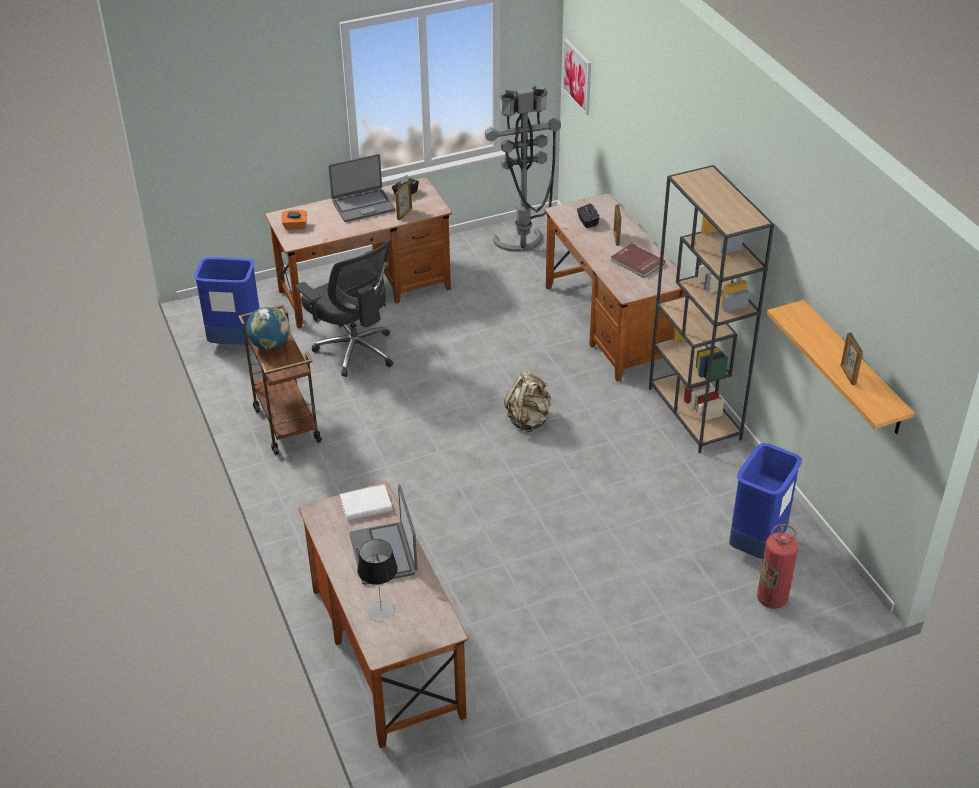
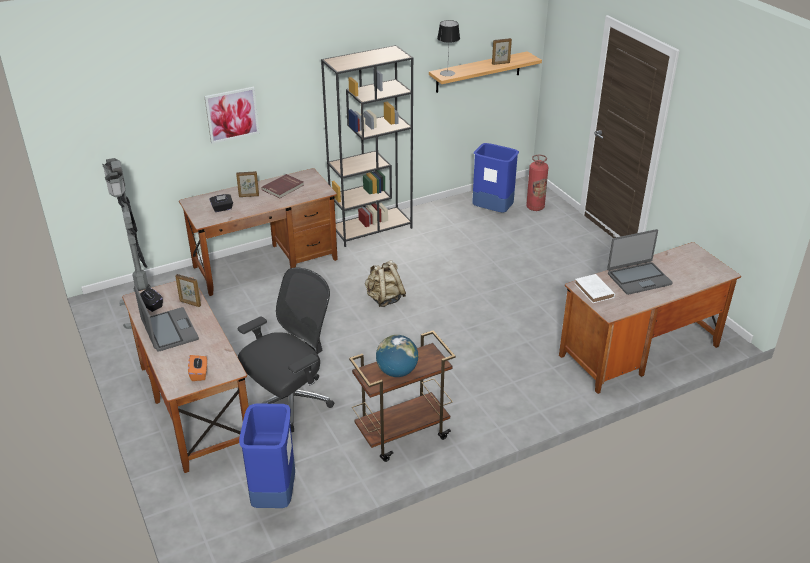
camera: 95 degrees left, 5 degrees down
(381, 612) = (691, 275): table lamp -> table lamp (447, 73)
(577, 76) = (87, 148): picture -> picture (232, 114)

